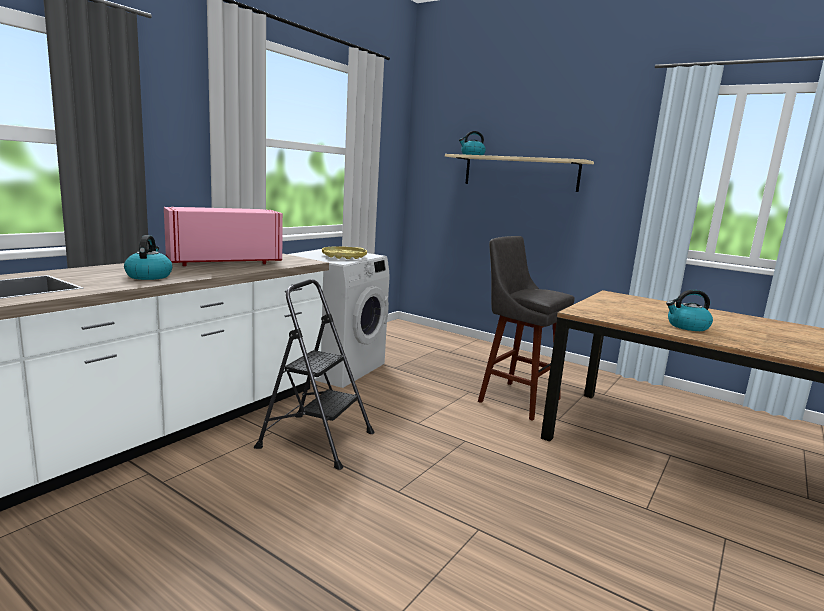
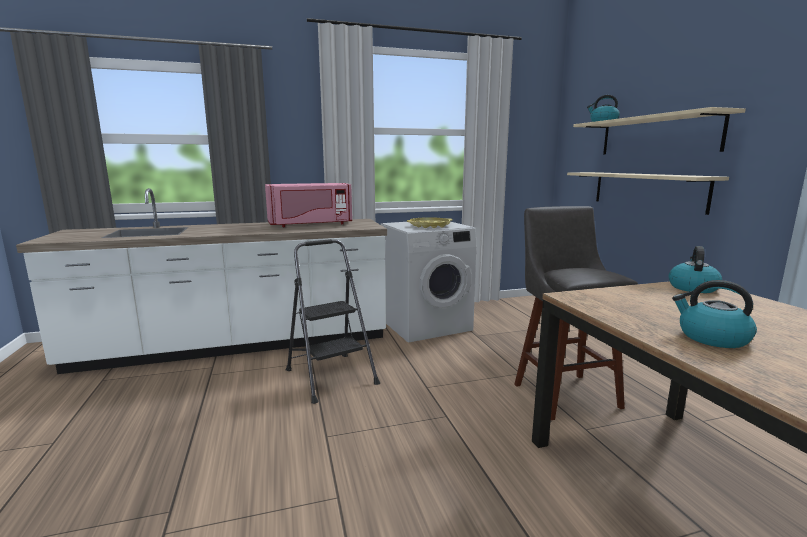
camera: 40 degrees right, 0 degrees up
(149, 276) = (233, 230): kettle -> kettle (692, 287)
(224, 261) = (310, 224): pink microwave -> pink microwave turned 150 degrees clockwise
(512, 218) = (646, 190): none -> beige shelf

